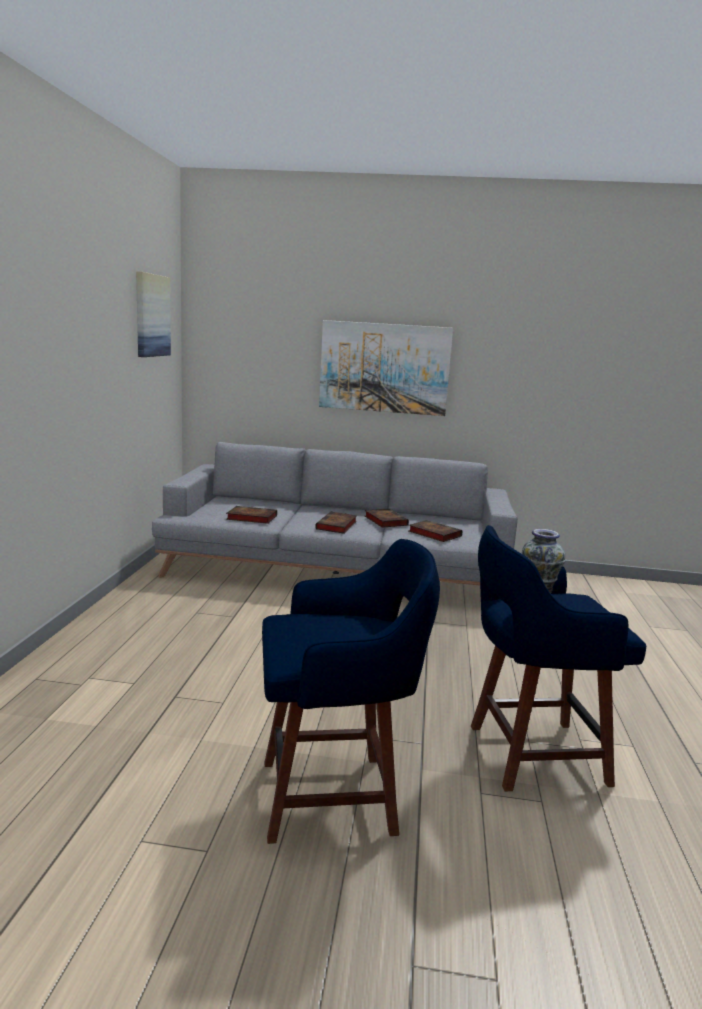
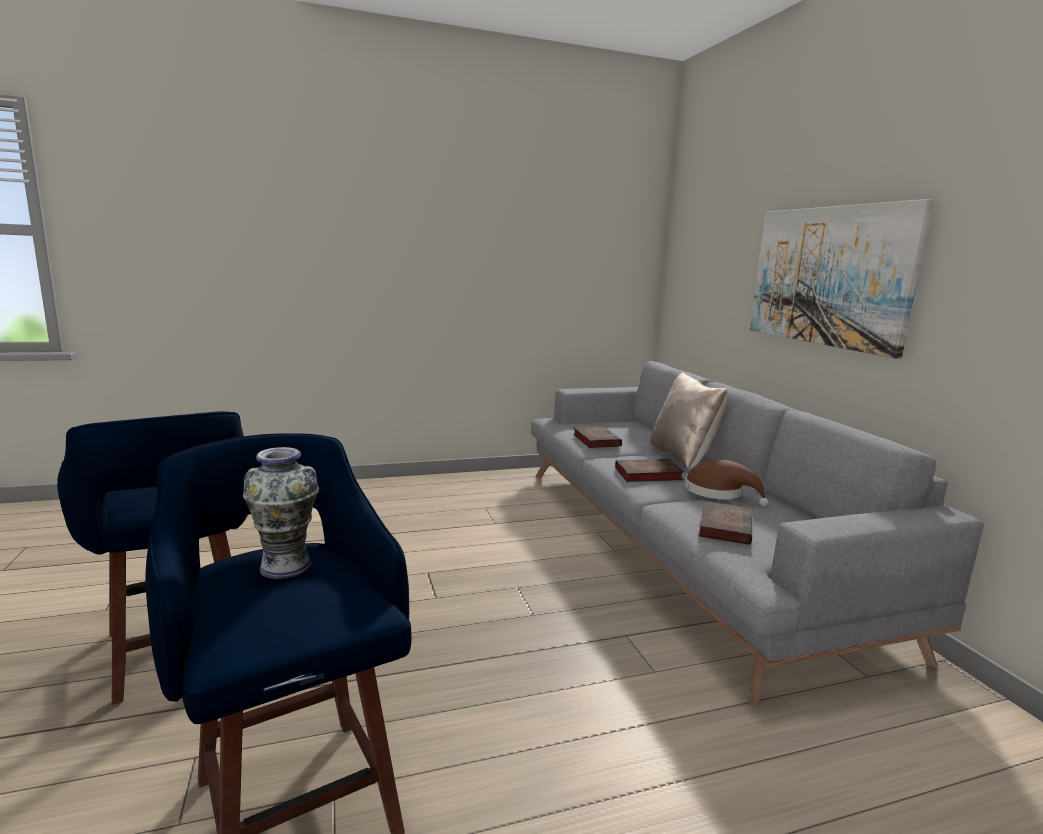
camera: 65 degrees right, 0 degrees up
(151, 315) = (593, 222): picture -> none
(312, 509) = (683, 456): none -> beige pillow
(384, 521) = (718, 492): book -> brown hat

